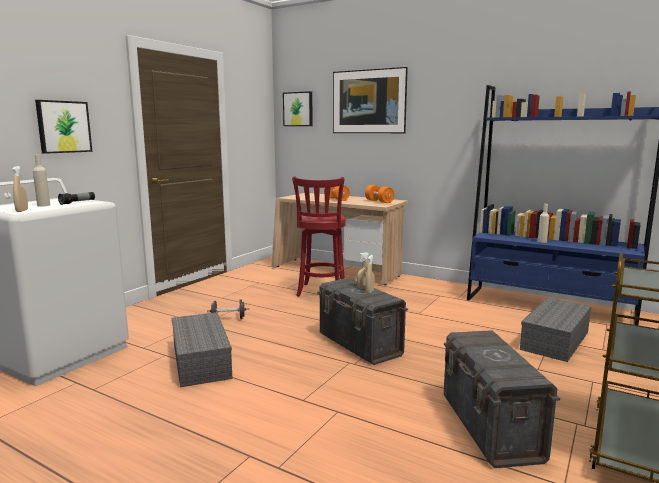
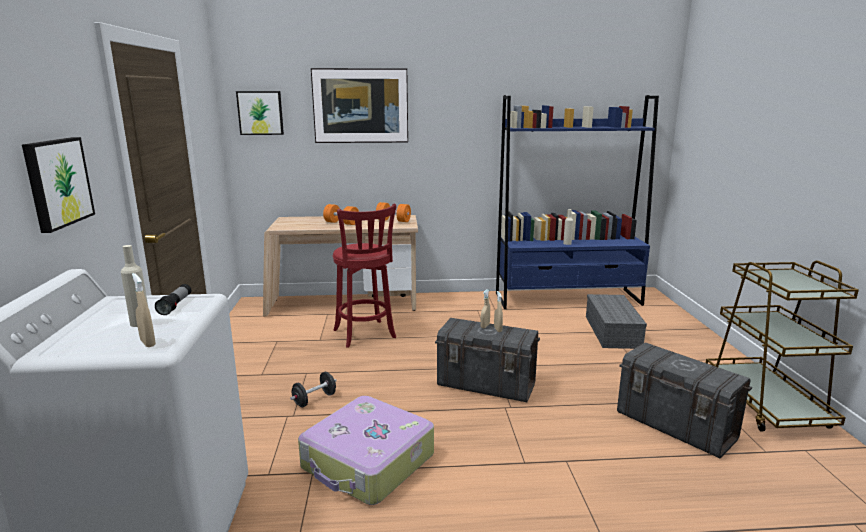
camera: 35 degrees left, 5 degrees up
(202, 361) = (368, 462): grey storage box -> suitcase

